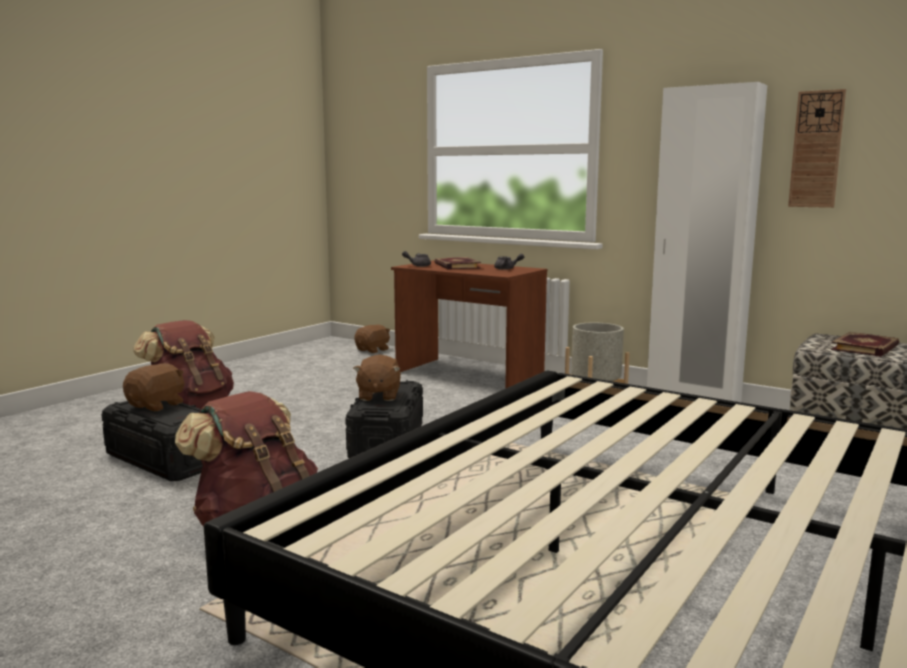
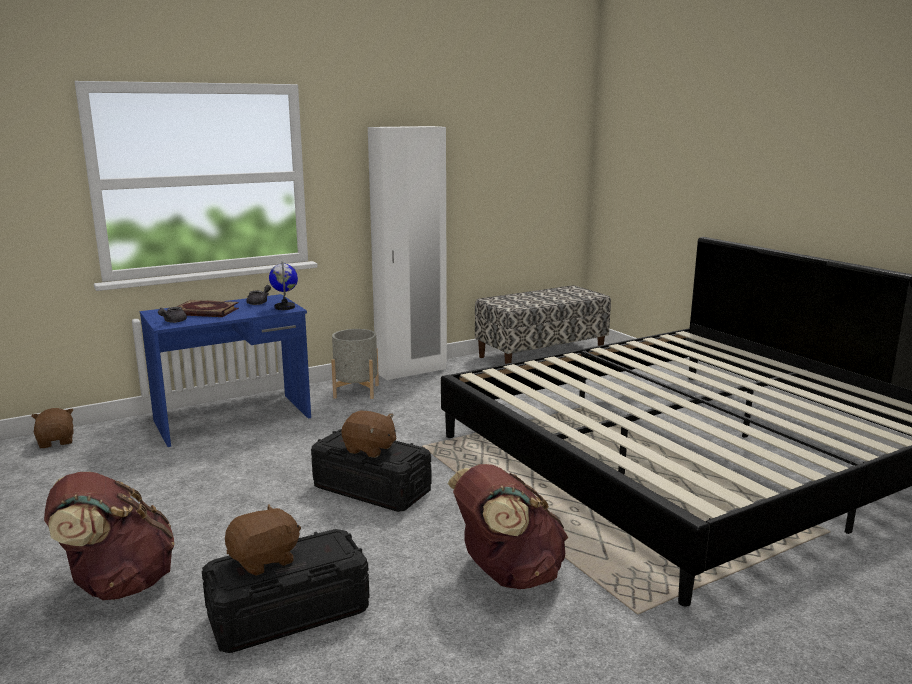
camera: 65 degrees left, 5 degrees up
(157, 405) = (264, 560): brown plush toy -> brown plush toy turned 90 degrees clockwise
(468, 375) = (233, 419): brown desk -> blue desk
(504, 273) = (285, 307): none -> globe
(816, 149) = (462, 172): wall clock -> none
(866, 348) = (523, 301): book -> none

